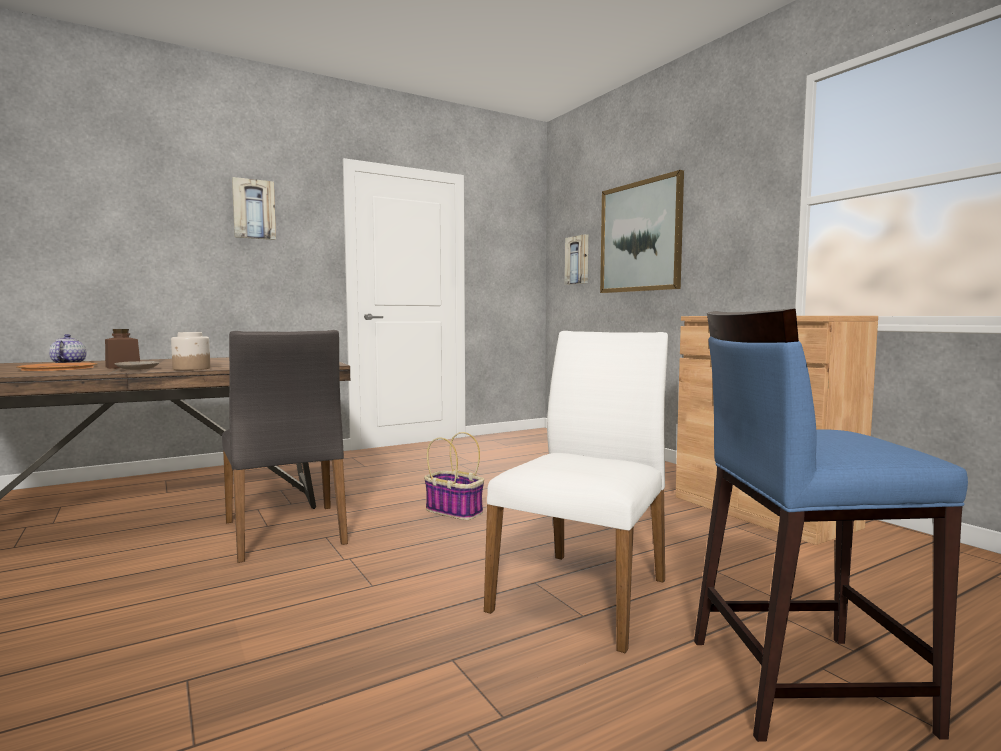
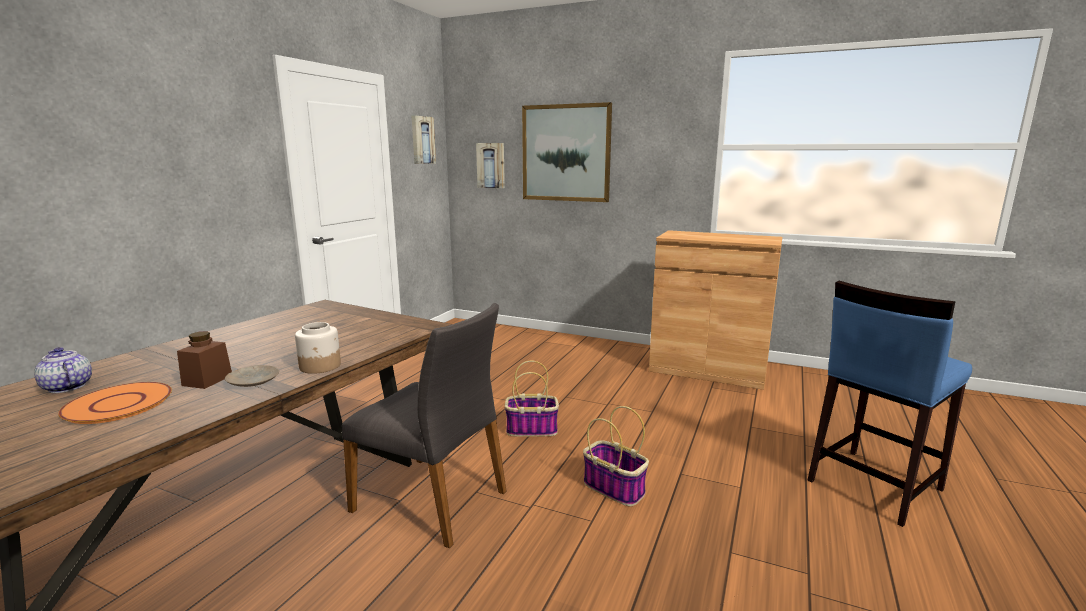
camera: 35 degrees left, 10 degrees up
(253, 209) = (185, 123): picture -> picture (422, 140)
(442, 571) = (615, 488): none -> basket
(584, 594) = (718, 471): white chair -> none

